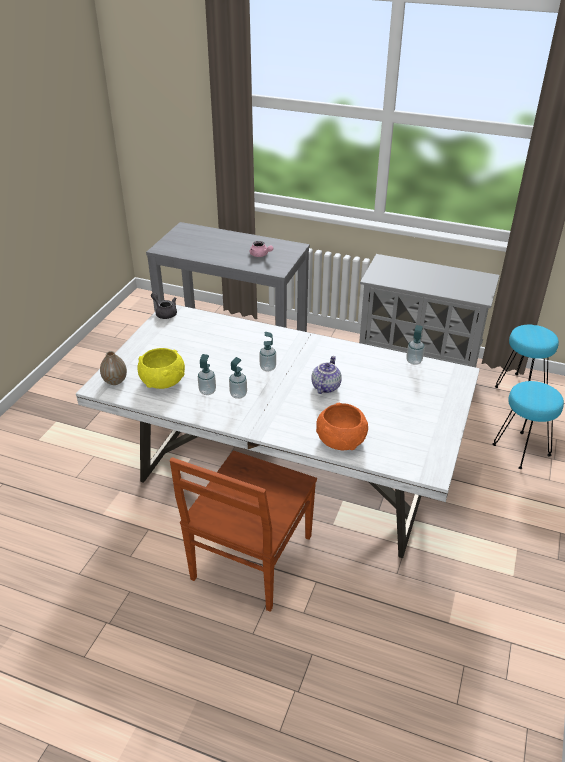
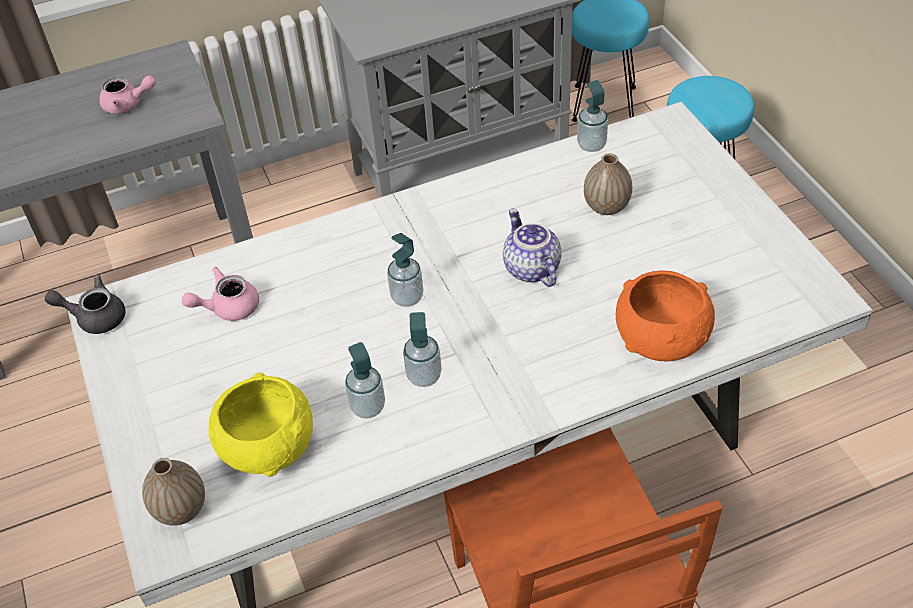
camera: 40 degrees left, 10 degrees up
(206, 334) = (228, 307): none -> pink teapot
(387, 385) = (606, 207): none -> vase

